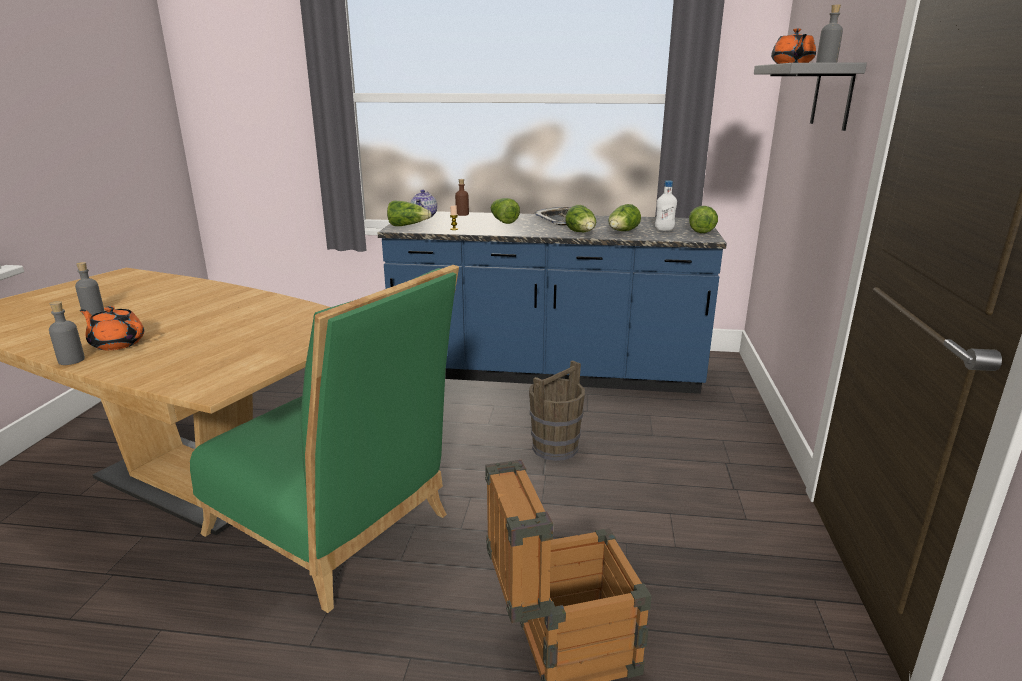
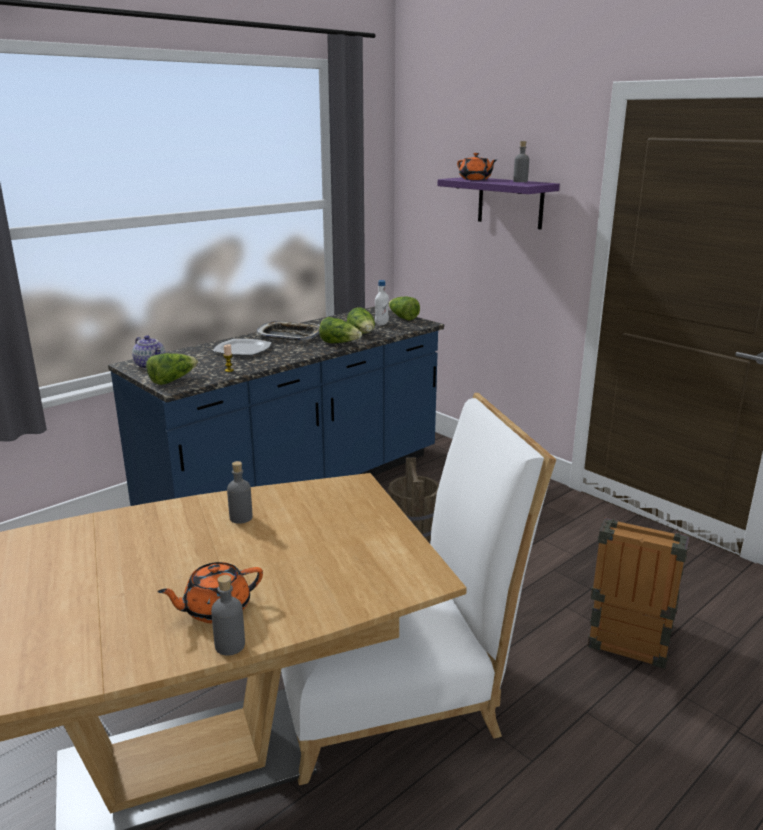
camera: 50 degrees left, 0 degrees up
(93, 312) = (56, 610): grey bottle -> grey bottle (241, 518)
(337, 530) = (395, 692): green chair -> white chair
(462, 214) = (181, 353): brown bottle -> none
(503, 221) = (243, 350): lettuce -> plate
(832, 96) = (510, 202): grey shelf -> purple shelf

